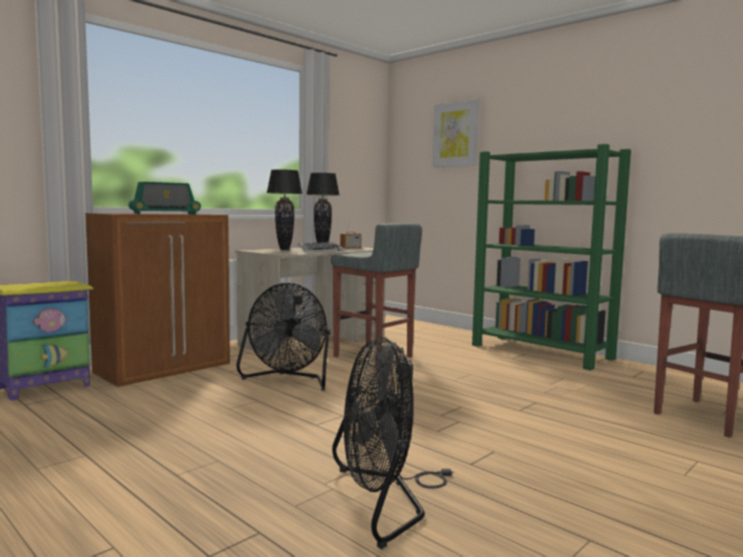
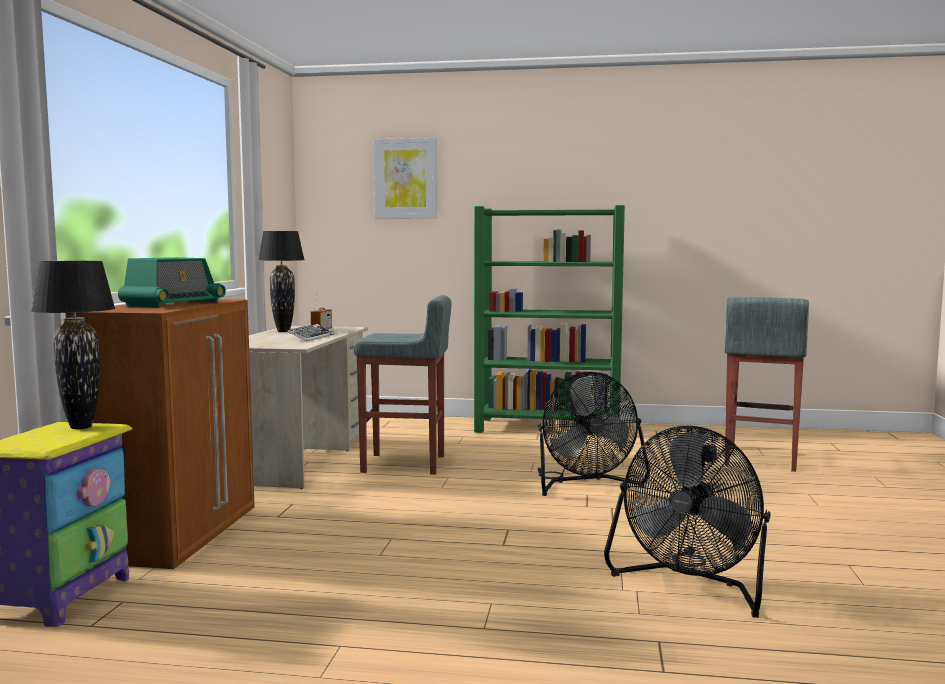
camera: 35 degrees left, 0 degrees up
(284, 249) = (259, 339): black table lamp -> black table lamp (80, 427)
(288, 379) = (368, 508): black fan -> black fan (581, 485)

